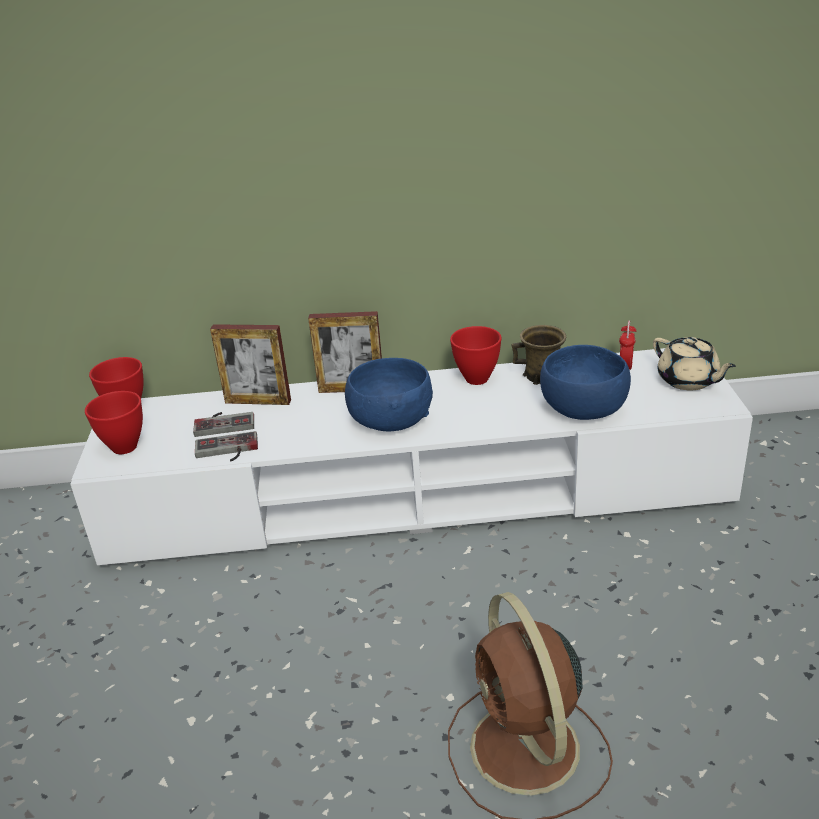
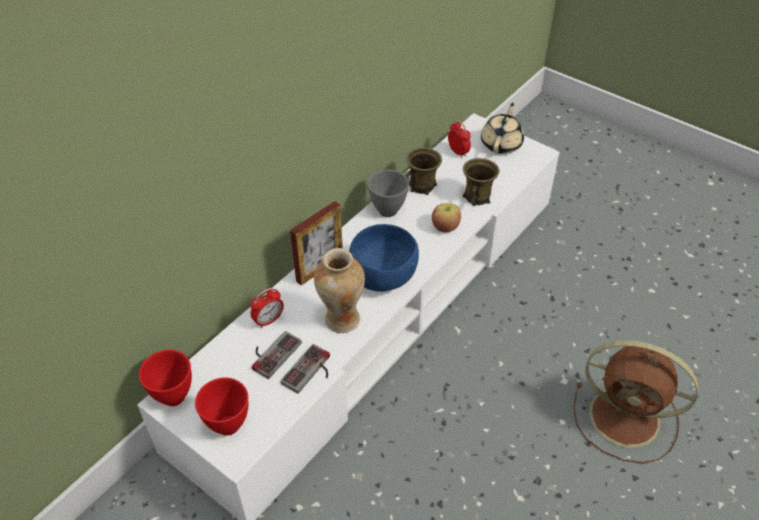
camera: 50 degrees left, 15 degrees up
(258, 401) = (268, 320): picture frame -> alarm clock
(306, 431) = (341, 320): none -> vase
(478, 379) = (389, 211): red bowl -> grey bowl
(510, 416) = (445, 227): none -> apple
(584, 410) = (477, 197): blue bowl -> brown mug
(688, 381) = (501, 144): beige teapot -> beige teapot turned 75 degrees counterclockwise

